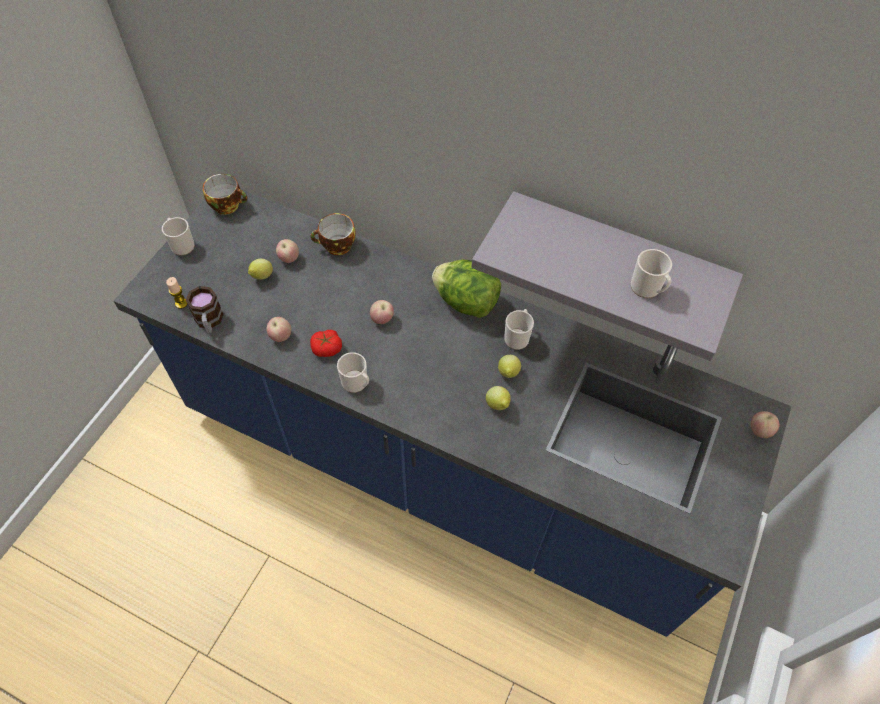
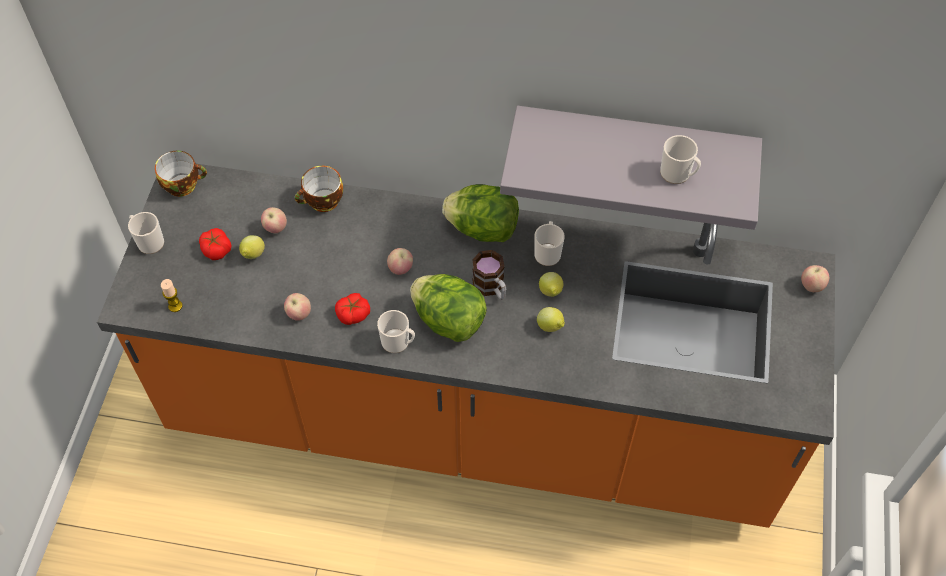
camera: 15 degrees left, 0 degrees up
(209, 322) = (215, 318): mug -> mug (491, 288)
(233, 264) = (216, 249): none -> tomato
(408, 376) = (449, 321): none -> lettuce
(437, 467) = (473, 421): blue counter -> orange counter

